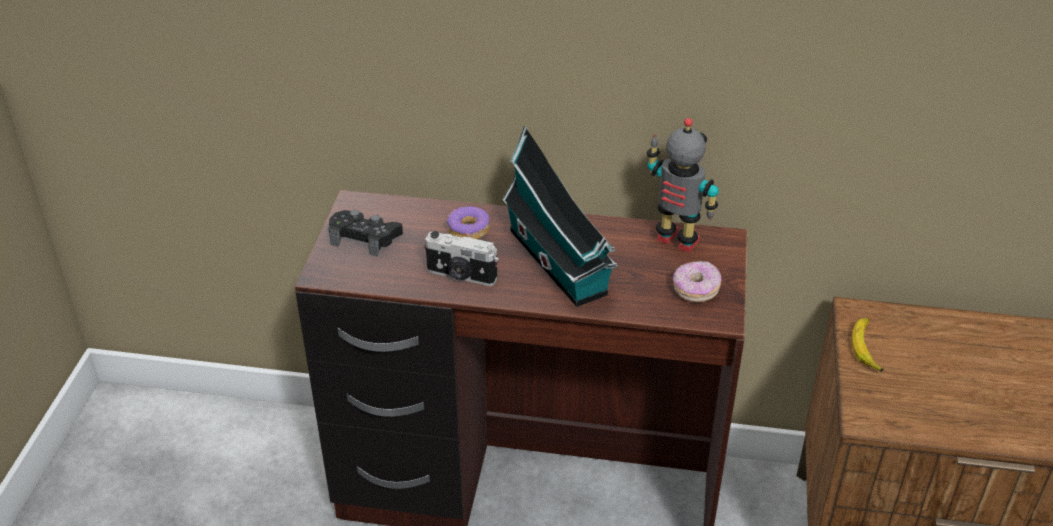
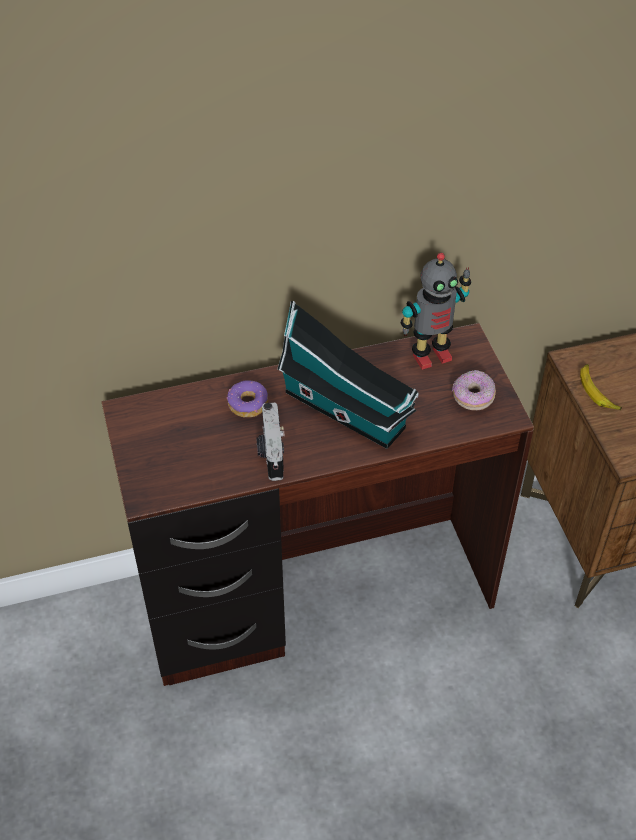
camera: 25 degrees left, 10 degrees up
(365, 238) = (159, 445): black game controller -> none
(461, 276) = (271, 453): camera -> camera turned 90 degrees clockwise
(676, 242) = (430, 355): toy robot -> toy robot turned 150 degrees clockwise

